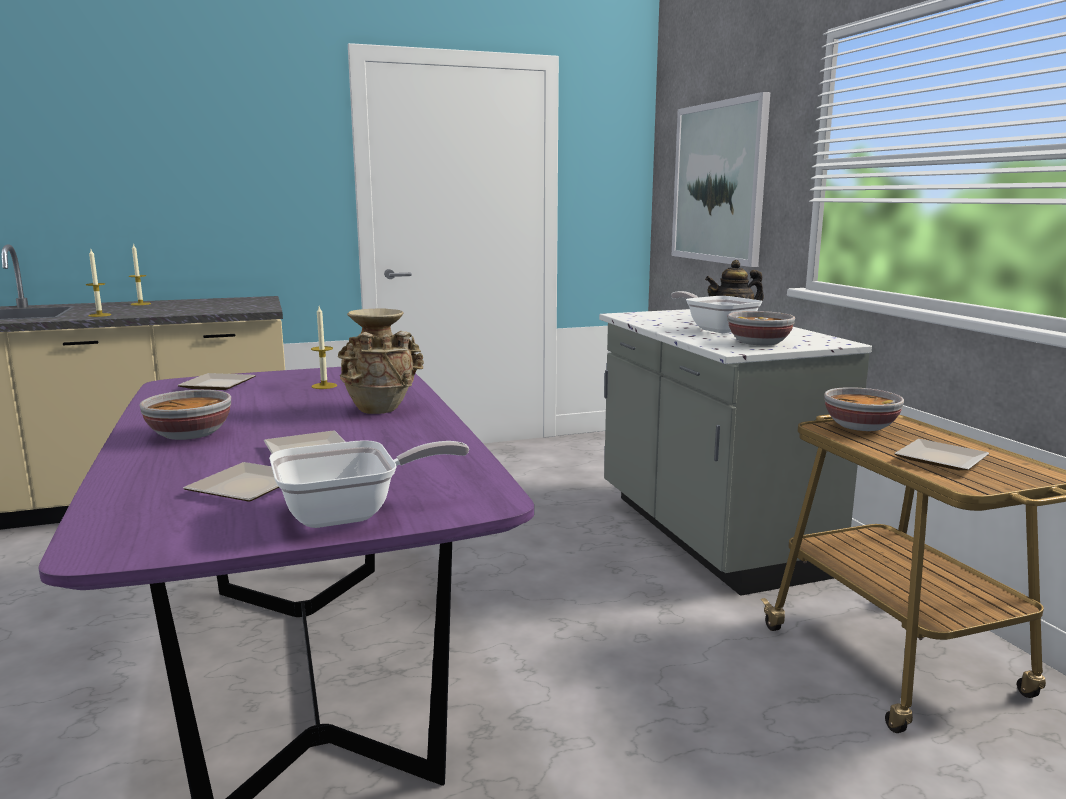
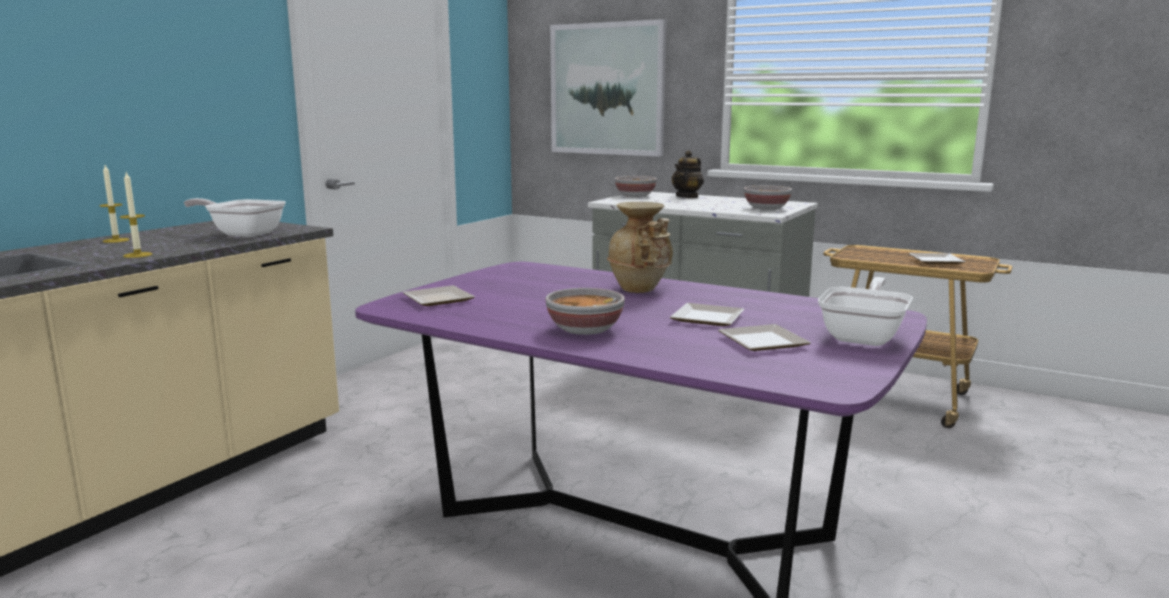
camera: 40 degrees left, 0 degrees up
(324, 386) = (530, 284): candle -> none
(716, 329) = (708, 203): frying pan -> frying pan (243, 234)
(859, 426) = (860, 253): bowl -> bowl (634, 196)

